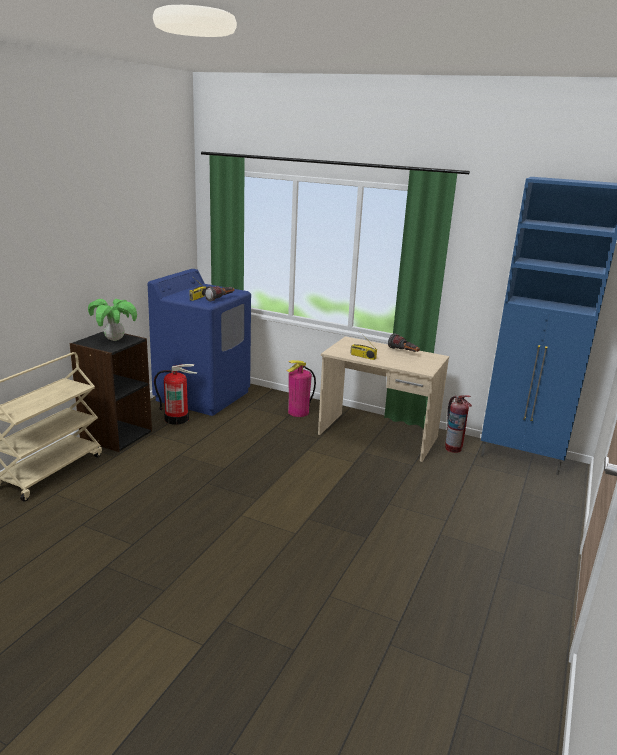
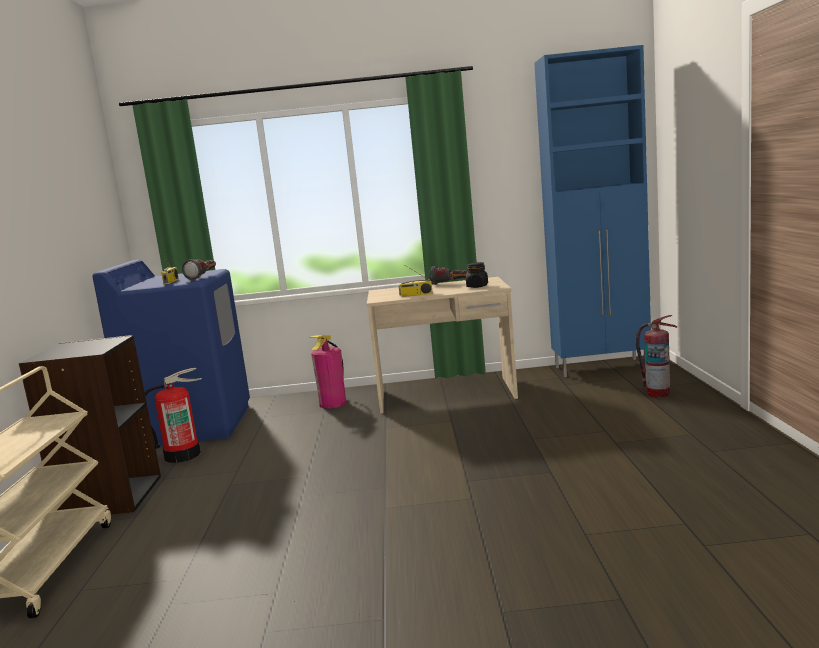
camera: 25 degrees left, 10 degrees down
(115, 339) = (87, 345): potted plant -> none
(415, 363) = (477, 286): none -> black jar
(453, 448) = (531, 380): fire extinguisher -> fire extinguisher (657, 393)

